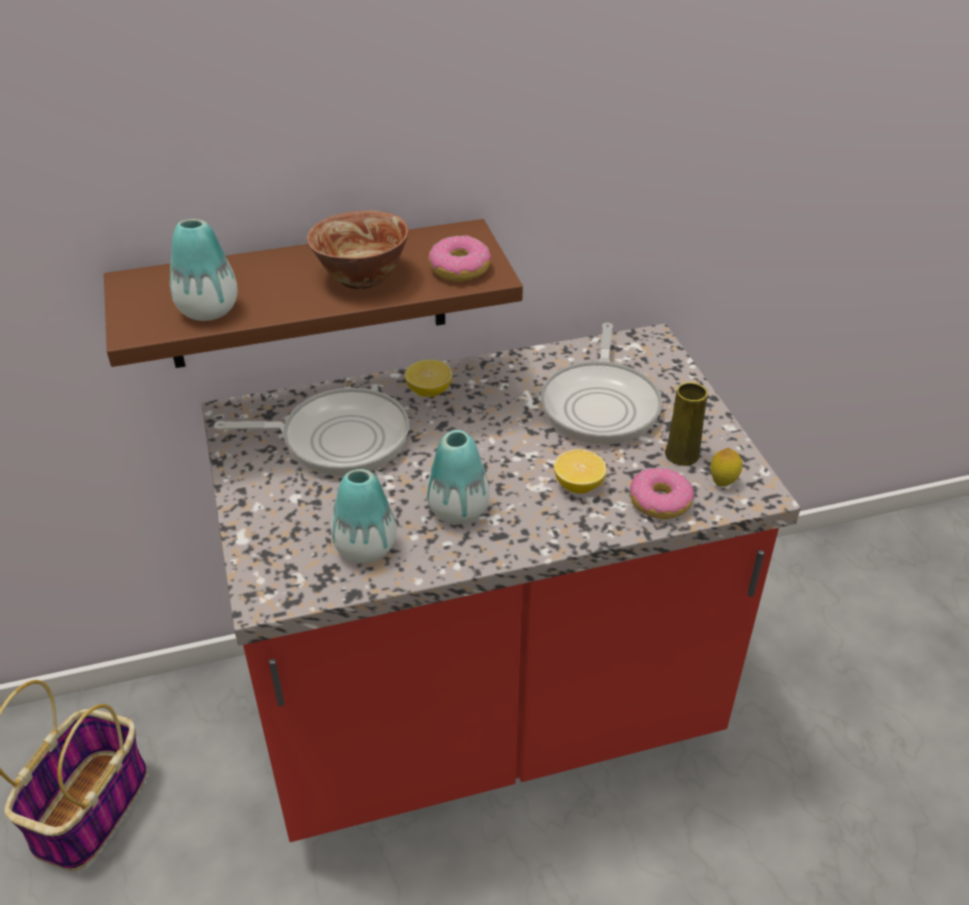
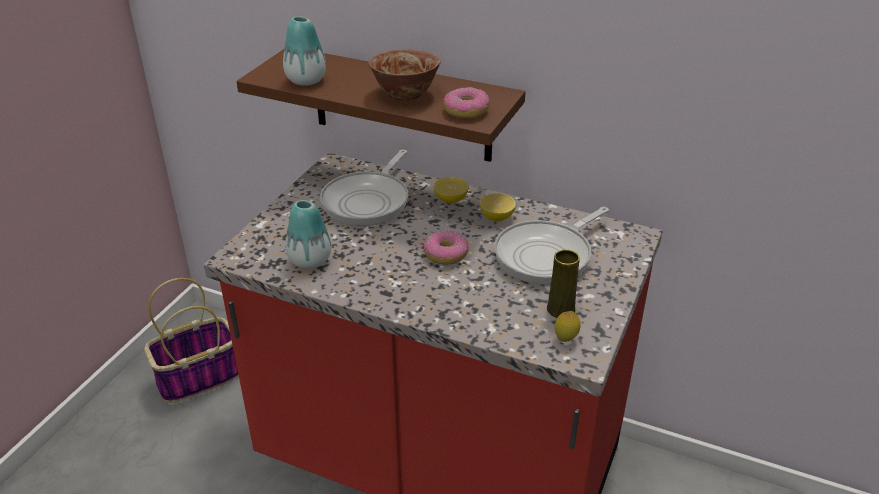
camera: 40 degrees right, 5 degrees down
(338, 439) = (368, 201): frying pan -> frying pan turned 75 degrees clockwise
(458, 510) = (382, 268): vase -> none
(578, 485) = (469, 291): lemon -> lemon (497, 217)
(660, 502) = (507, 327): donut -> donut (446, 254)

